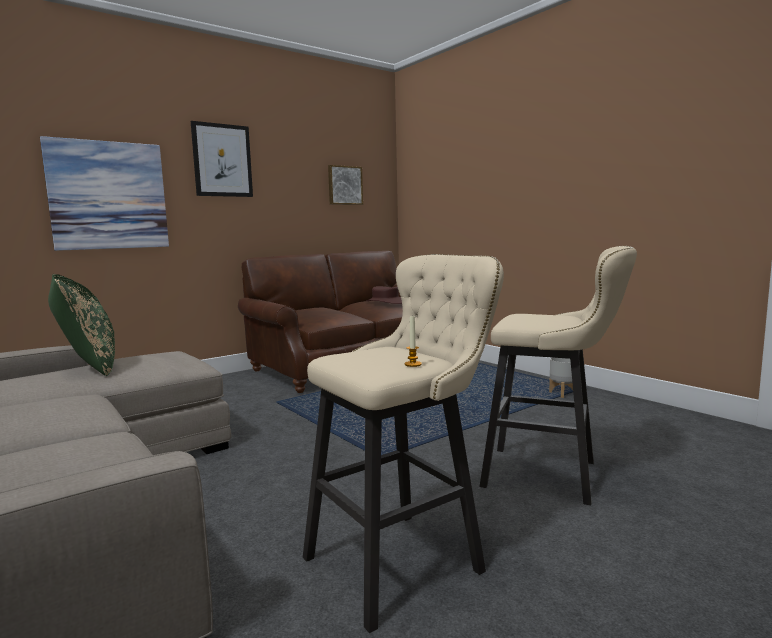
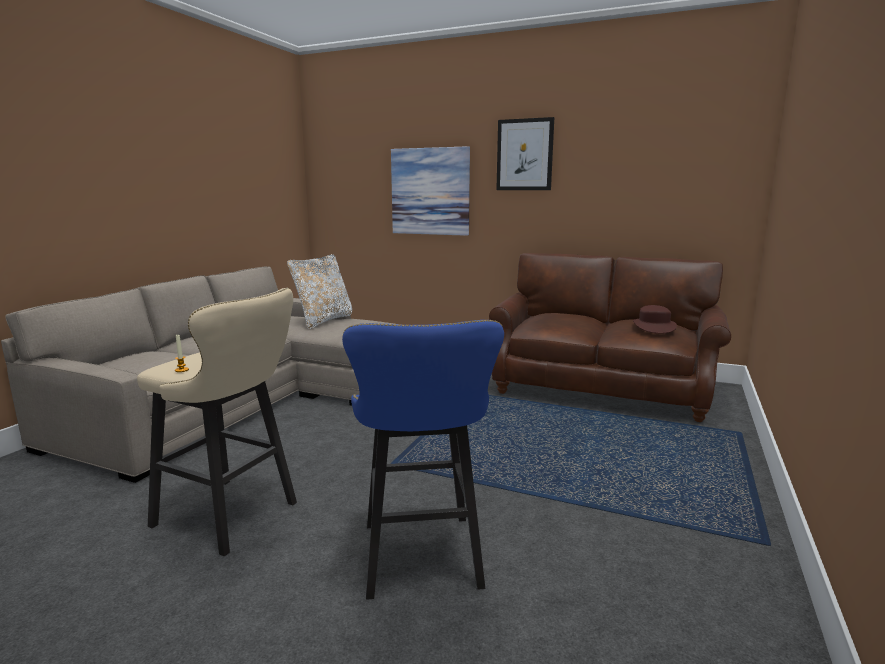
camera: 60 degrees right, 5 degrees up
(88, 368) = (324, 321): green pillow -> white pillow
(344, 185) = (675, 173): picture -> none
(555, 476) = (422, 565): beige stool -> blue stool
(562, 393) = (716, 531): grey planter -> none

